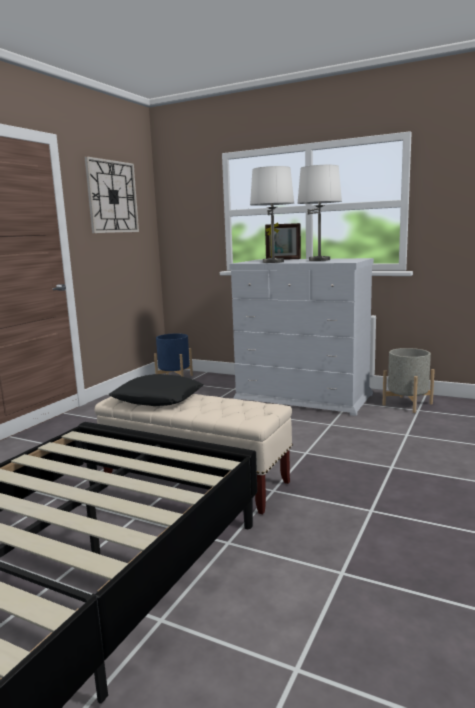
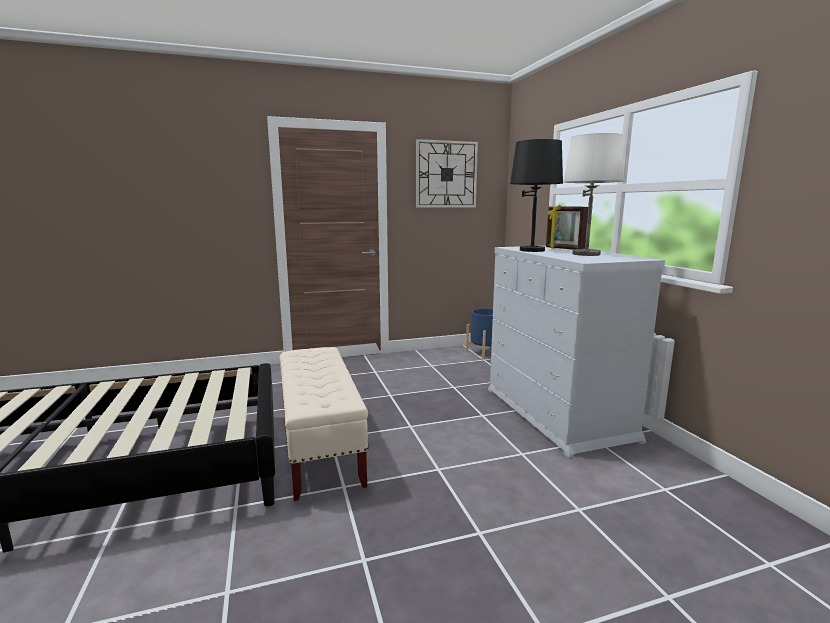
camera: 45 degrees right, 0 degrees up
(157, 398) = (312, 361): black pillow -> none
(273, 262) = (532, 250): white table lamp -> black table lamp
(407, 404) = (665, 475): grey planter -> none

